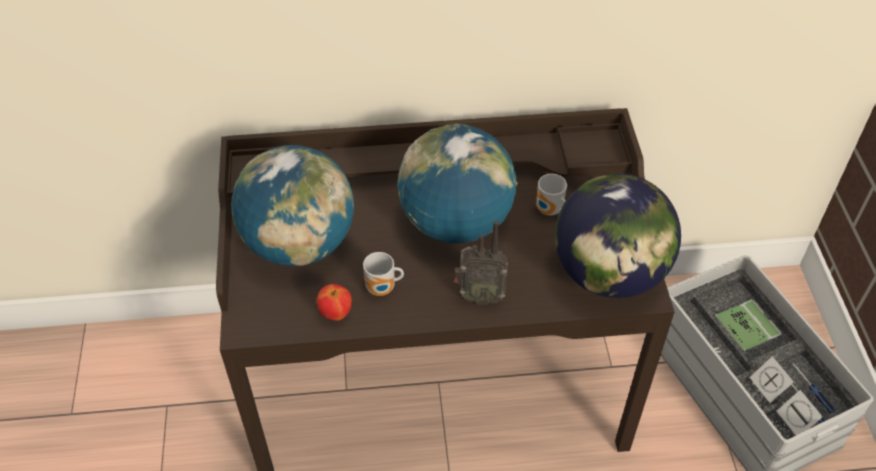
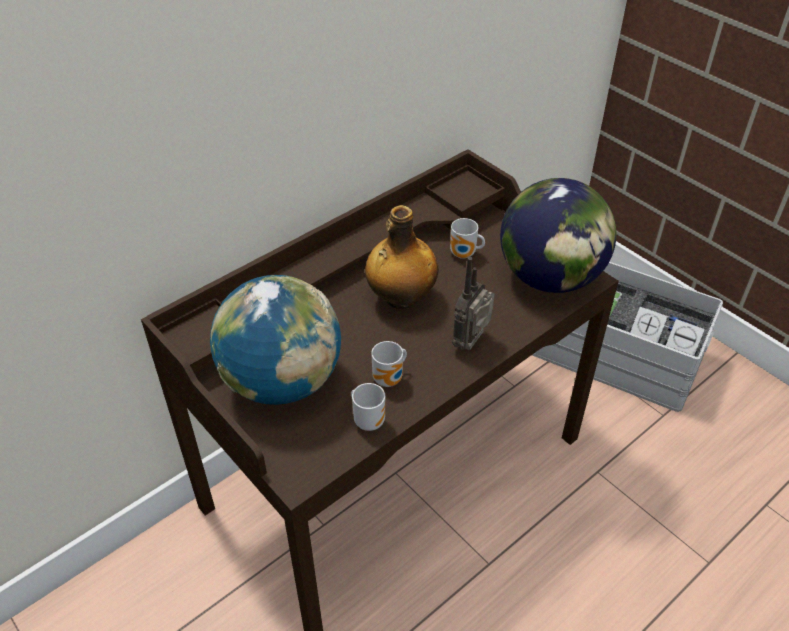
camera: 35 degrees left, 5 degrees down
(335, 313) = (369, 420): apple -> mug
(456, 223) = (400, 298): globe -> bottle
(479, 296) = (472, 343): radio -> radio turned 150 degrees clockwise

